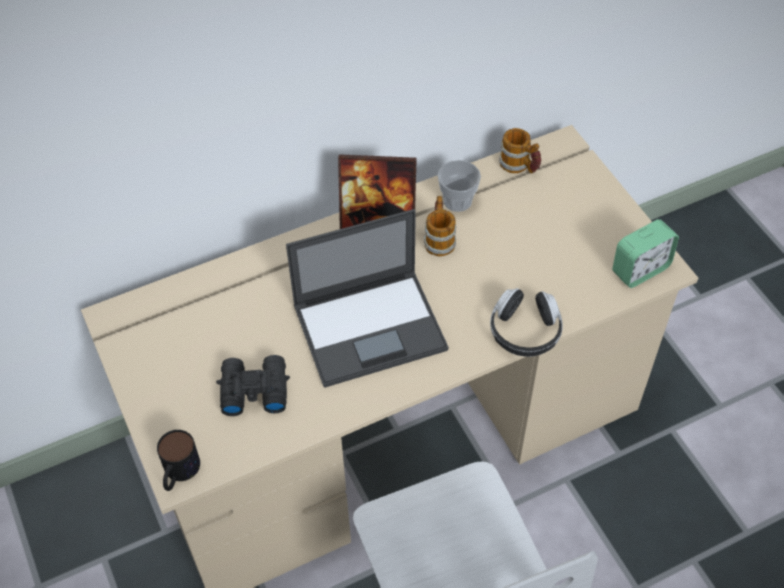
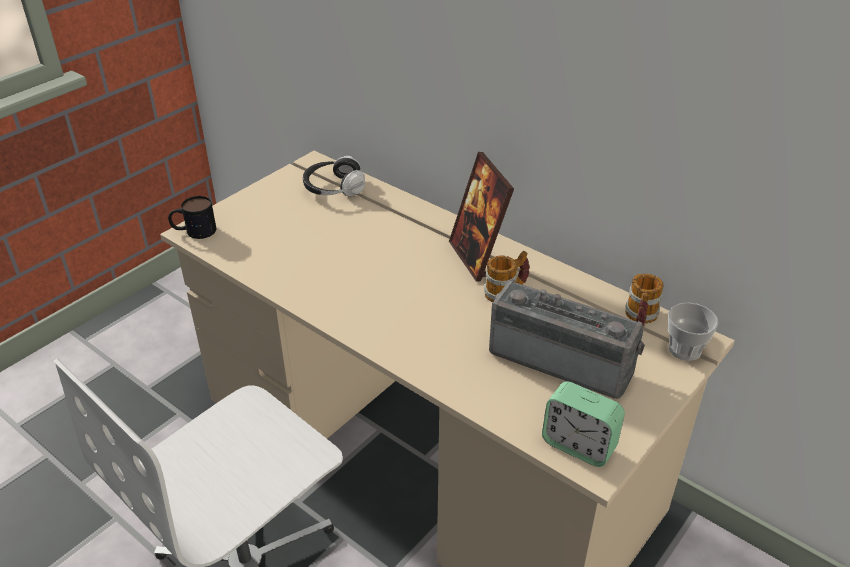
camera: 65 degrees right, 15 degrees down
(253, 390) = (283, 241): black binoculars -> none
(371, 327) = (380, 281): laptop -> none
(457, 201) = (560, 290): cup -> cup (684, 349)
(524, 332) = (435, 376): headphones -> headphones (334, 188)
(544, 238) = (562, 359): none -> radio

